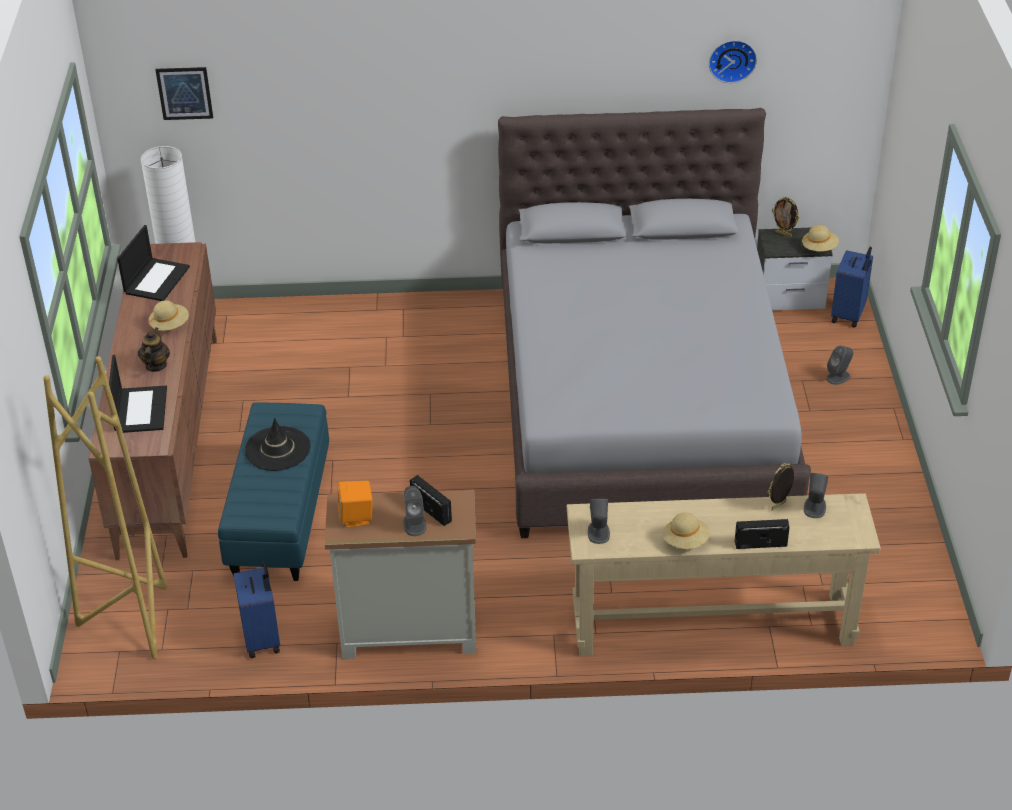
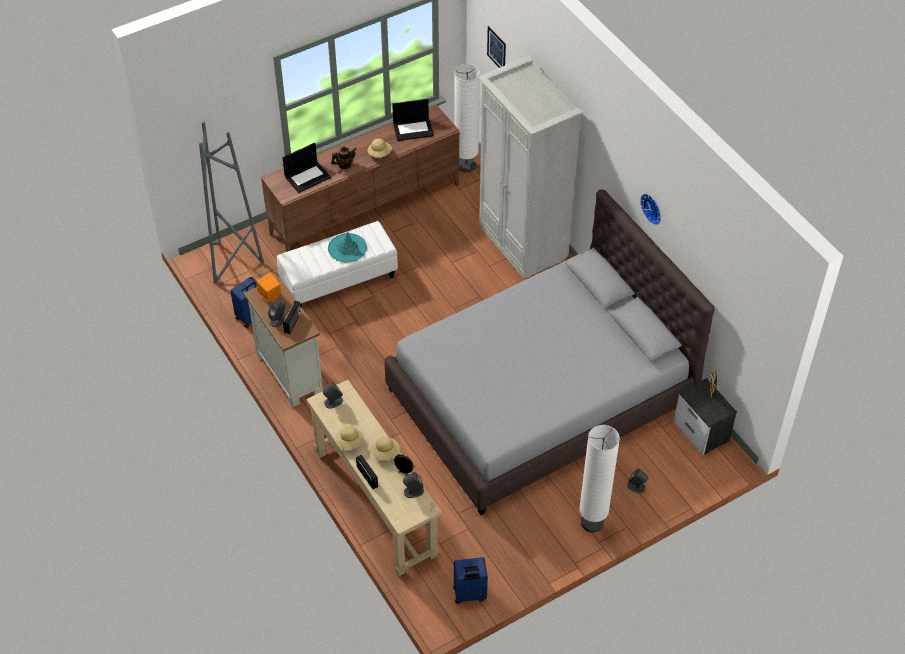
camera: 60 degrees right, 10 degrees up
(132, 623) = (232, 263): yellow clothes rack -> grey clothes rack
(277, 449) = (347, 248): black hat -> turquoise hat
(279, 518) = (339, 281): blue ottoman -> white ottoman
(372, 322) = (522, 242): none -> white wardrobe
(732, 59) = (712, 265): wall clock -> wall clock (653, 208)
(819, 248) = (710, 417): beige hat -> beige hat (385, 452)
(849, 315) = (706, 470): blue suitcase -> blue suitcase (469, 594)
(870, 433) = (592, 523): none -> white floor lamp

